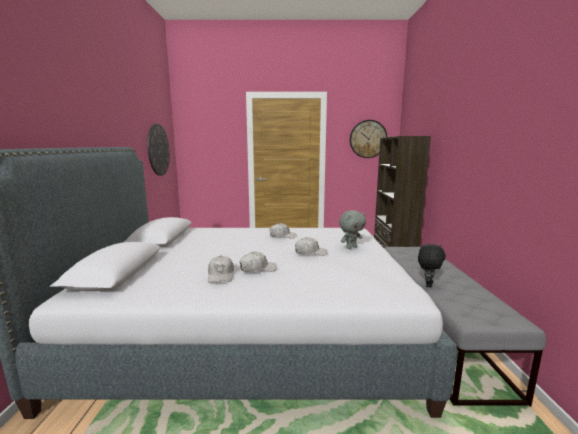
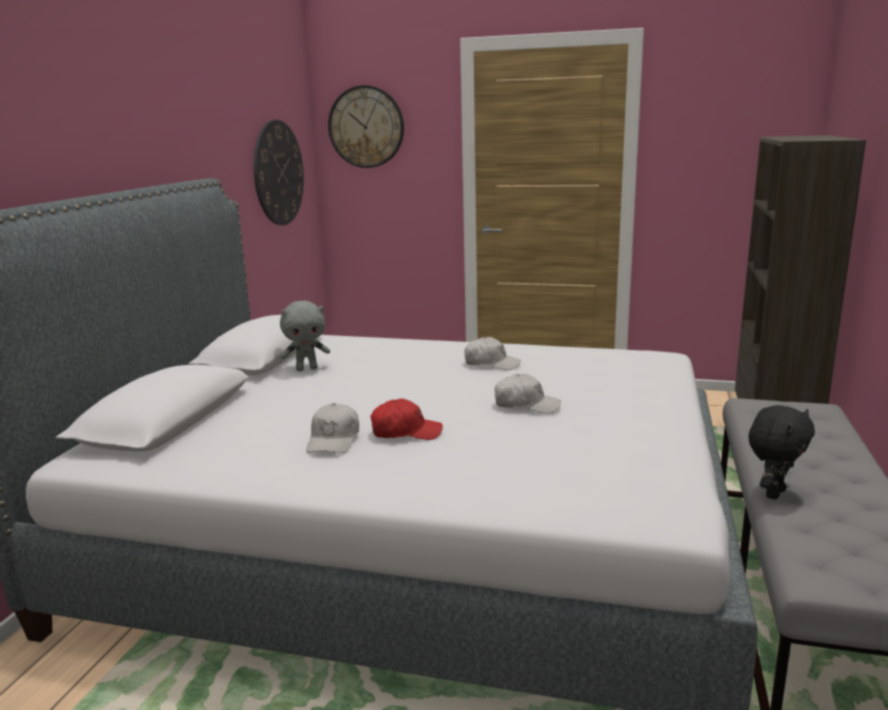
camera: 15 degrees right, 5 degrees up
(257, 269) = (405, 432): white cap -> red cap
(351, 247) = (620, 399): grey plush toy -> grey plush toy (307, 369)
(368, 139) = (741, 137): wall clock -> wall clock (366, 127)

